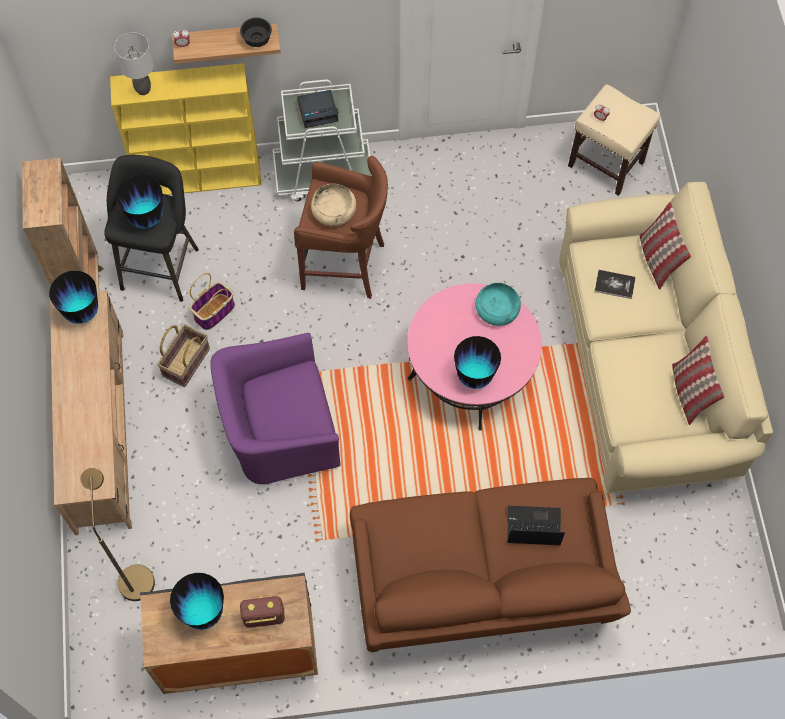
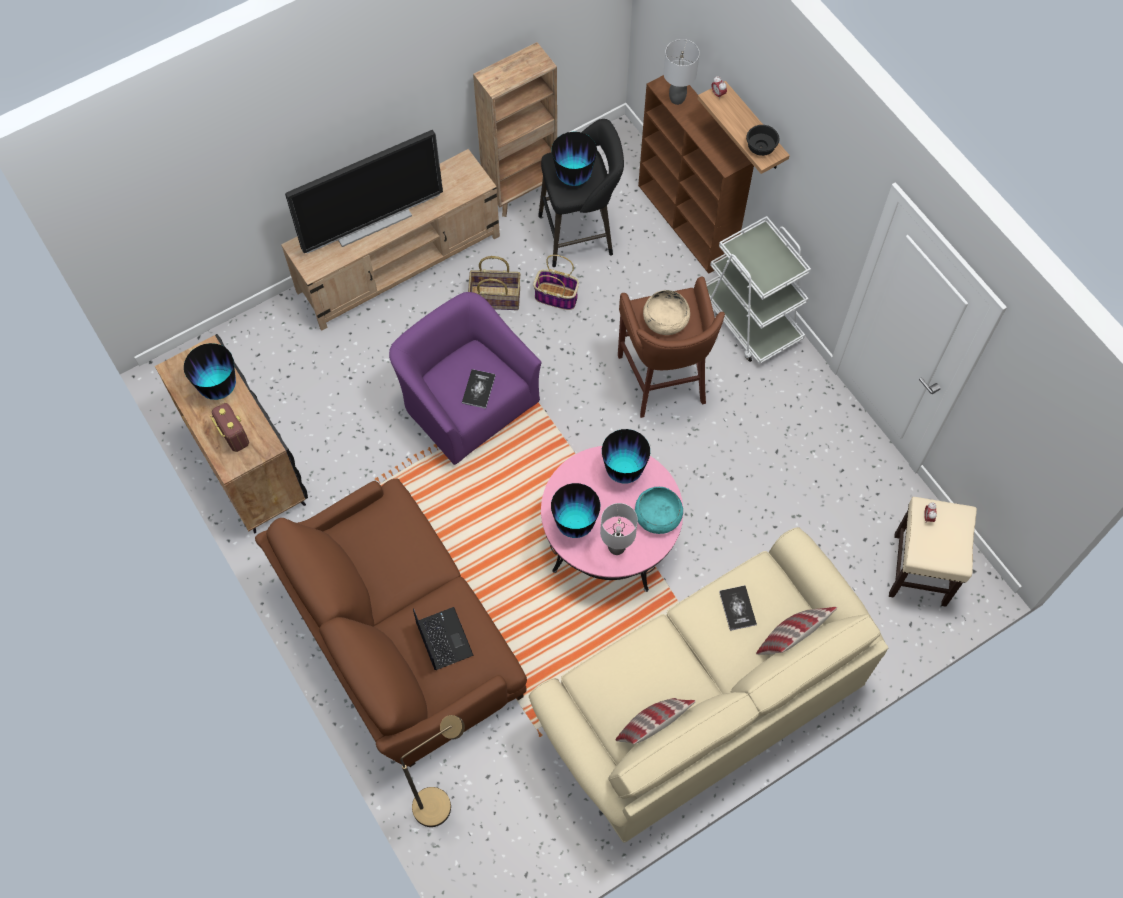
camera: 65 degrees right, 0 degrees up
(80, 412) = (372, 222): none -> television
(82, 312) = (465, 179): vase -> vase (624, 471)
(134, 573) = (282, 352): brown floor lamp -> brown floor lamp (440, 800)
(201, 177) = (687, 222): yellow bookcase -> brown bookcase
(299, 400) = (478, 389): none -> book
(318, 111) = (765, 257): alarm clock -> none
(511, 354) = (616, 547): none -> grey table lamp

